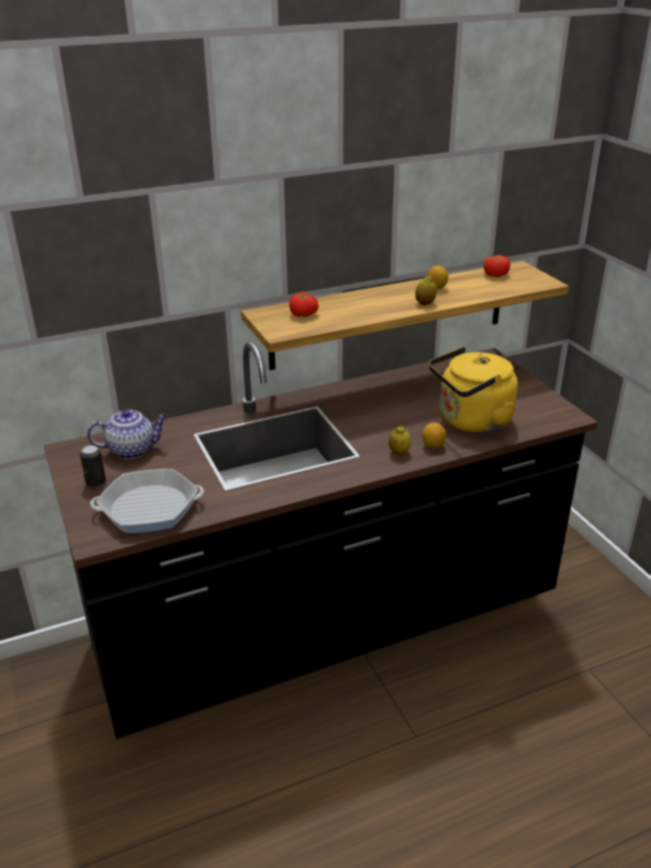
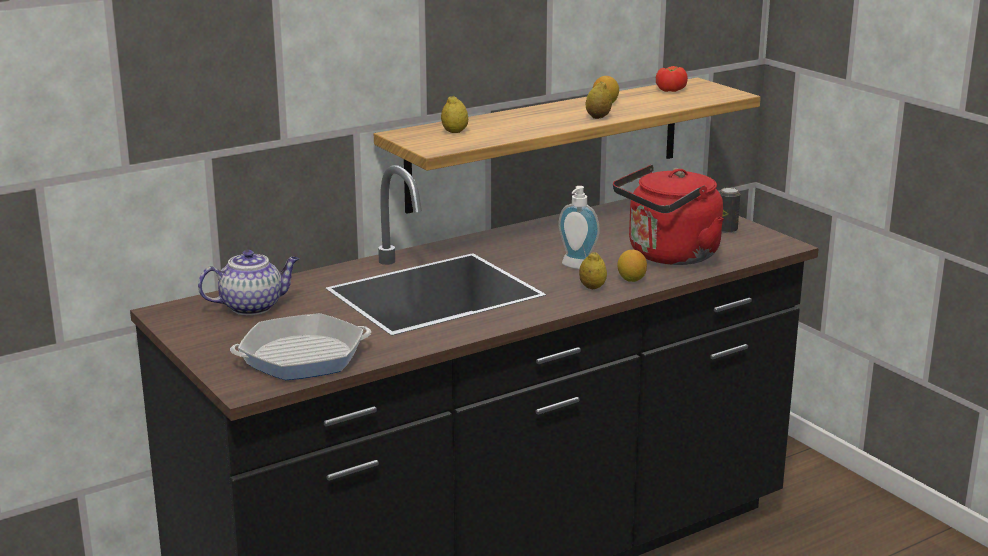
camera: 10 degrees left, 10 degrees down
(95, 482) = (220, 339): can -> can (726, 230)
(304, 314) = (454, 132): tomato -> lemon
(393, 428) = (576, 267): none -> soap dispenser
(471, 422) = (669, 256): yellow kettle -> red kettle

